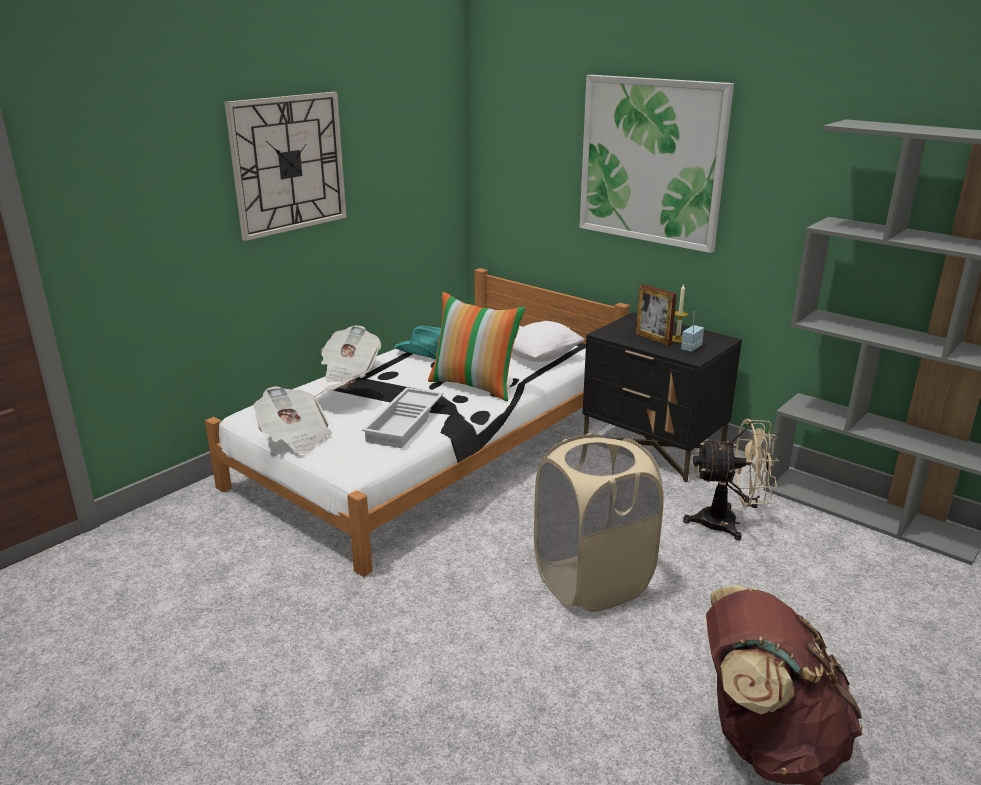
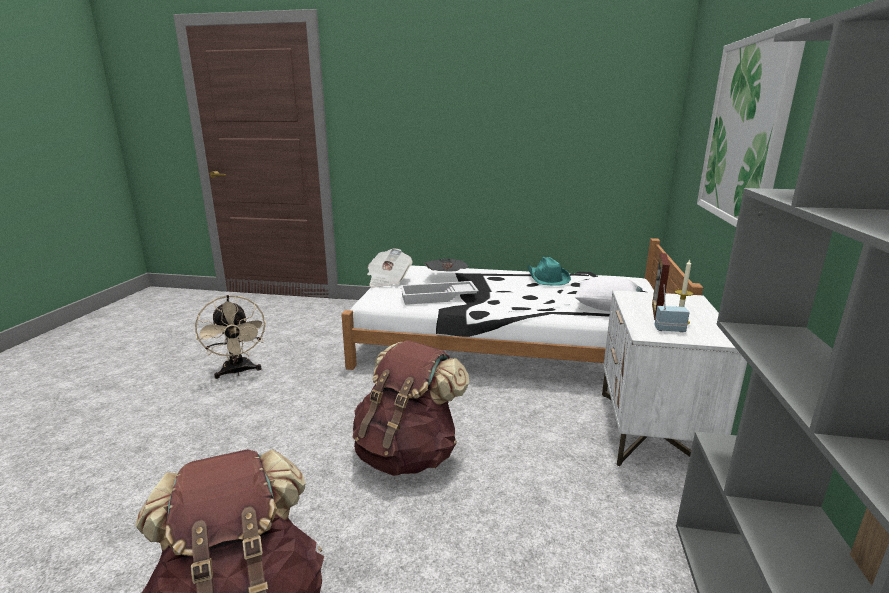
camera: 60 degrees right, 5 degrees down
(288, 164) = (486, 121): wall clock -> none
(349, 370) = (486, 269): newspaper -> none
(475, 385) = (520, 301): pillow -> none
(592, 582) = (408, 454): beige laundry basket -> brown backpack
(654, 447) = (652, 432): black nightstand -> white nightstand
(728, 523) = (576, 512): beige fan -> beige fan (238, 372)

